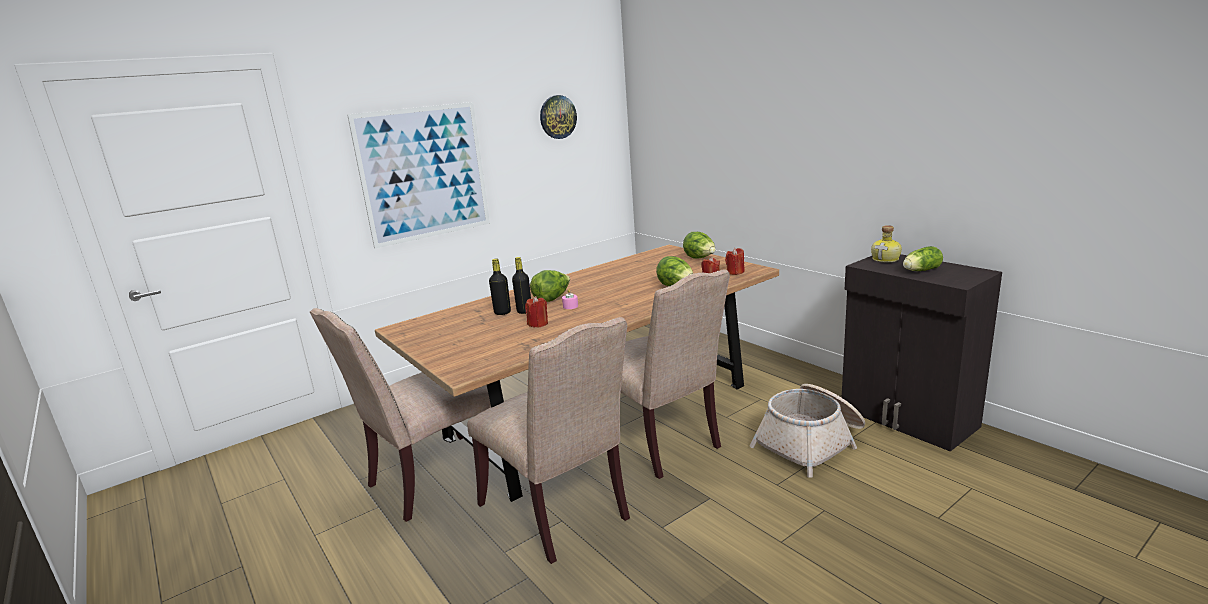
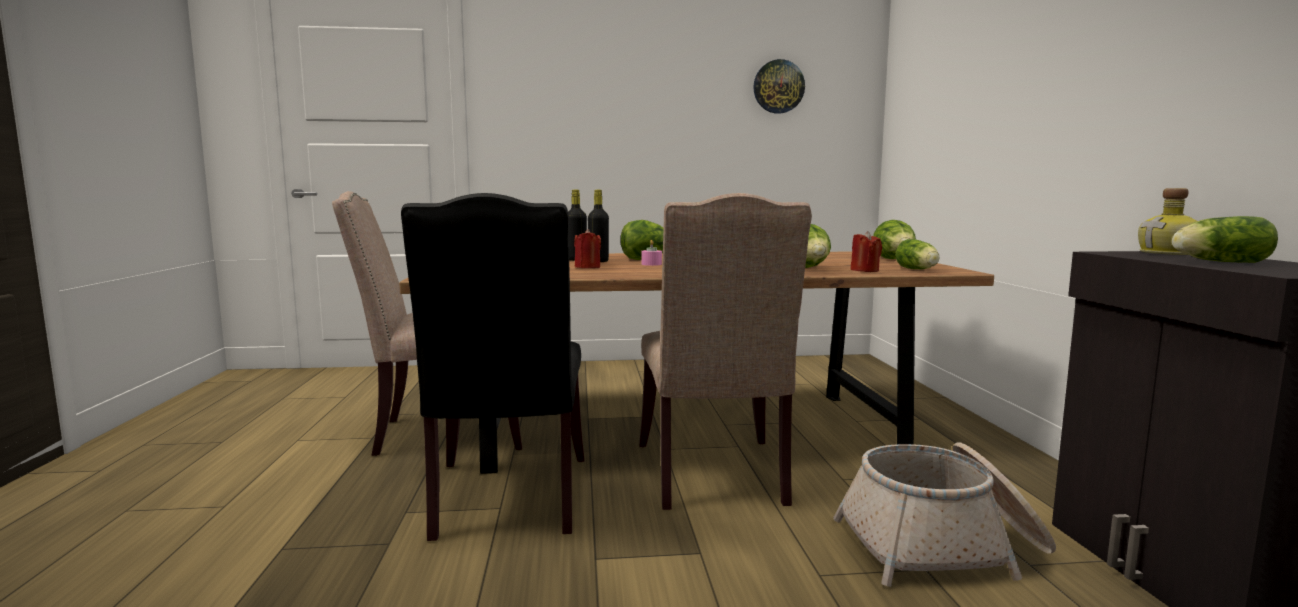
camera: 30 degrees right, 10 degrees down
(424, 173) = (596, 127): picture -> none
(559, 513) = (508, 500): beige chair -> black chair
(735, 272) = (918, 269): red candle -> lettuce

